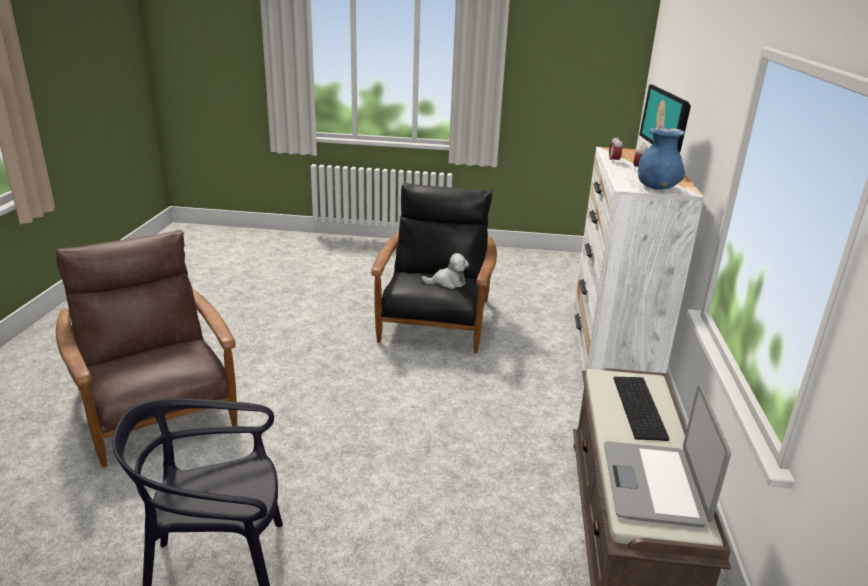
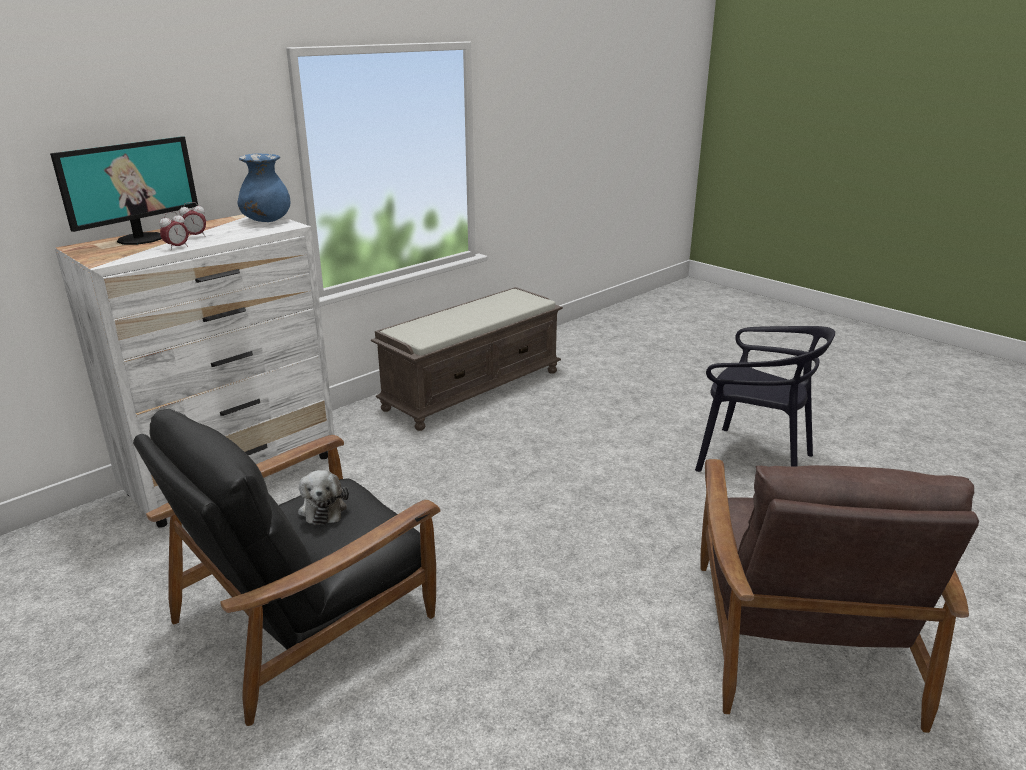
camera: 140 degrees left, 0 degrees up
(447, 283) = (323, 508): plush toy -> plush toy turned 135 degrees counterclockwise
(641, 408) = (438, 323): keyboard -> none
(654, 484) = (504, 304): laptop -> none

